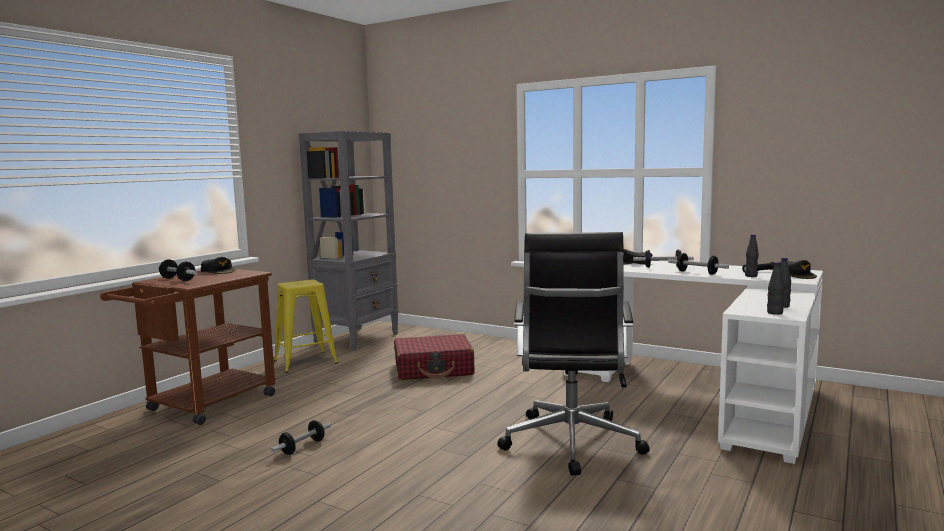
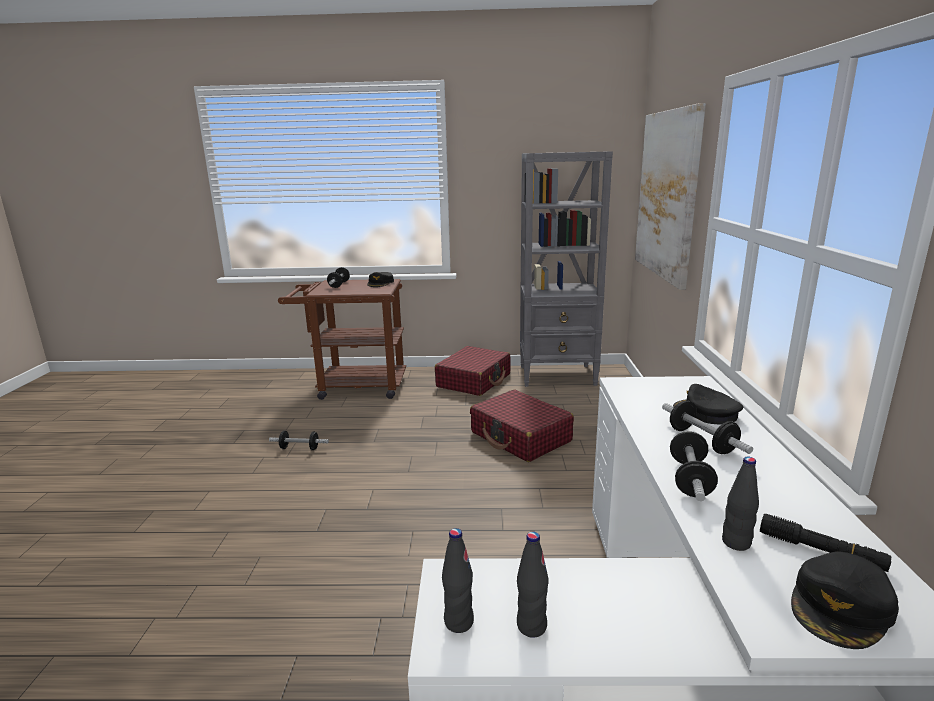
camera: 60 degrees right, 10 degrees up
(305, 362) = (474, 380): yellow stool -> red suitcase
(439, 164) = (667, 195): none -> picture
(571, 444) = (378, 590): black office chair -> none

